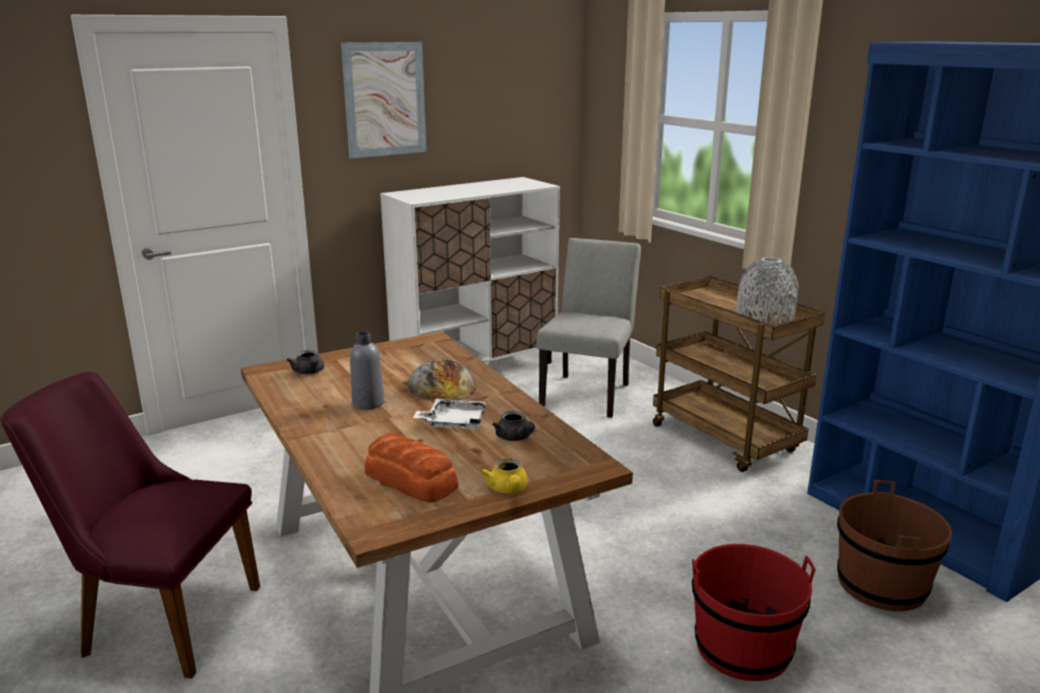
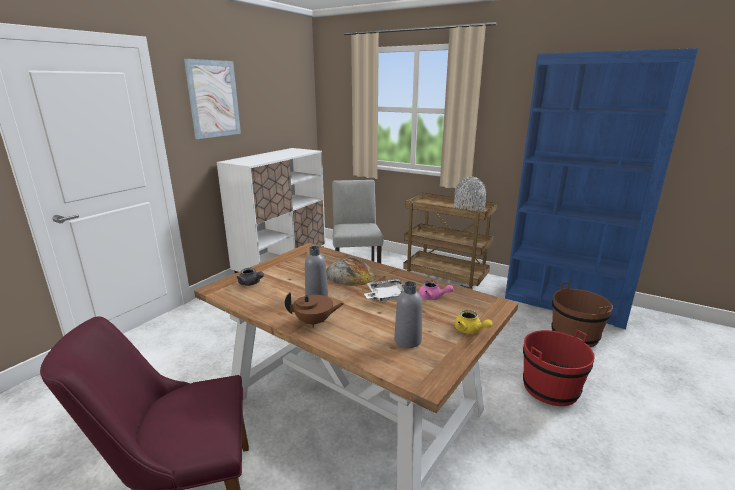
camera: 25 degrees left, 0 degrees up
(329, 433) = (314, 322): none -> brown teapot
(411, 481) = (407, 340): bread -> grey bottle
(515, 438) = (433, 297): grey teapot -> pink teapot

